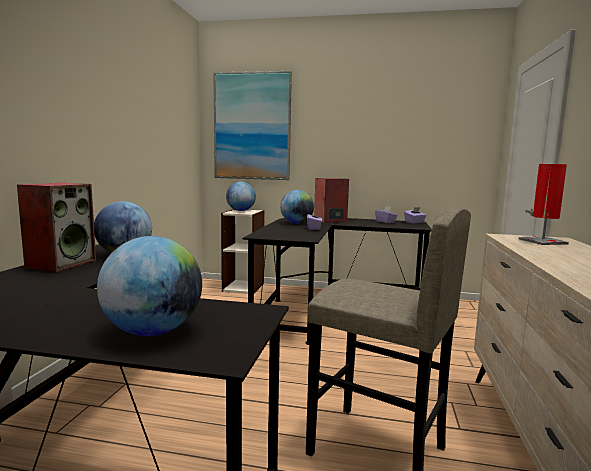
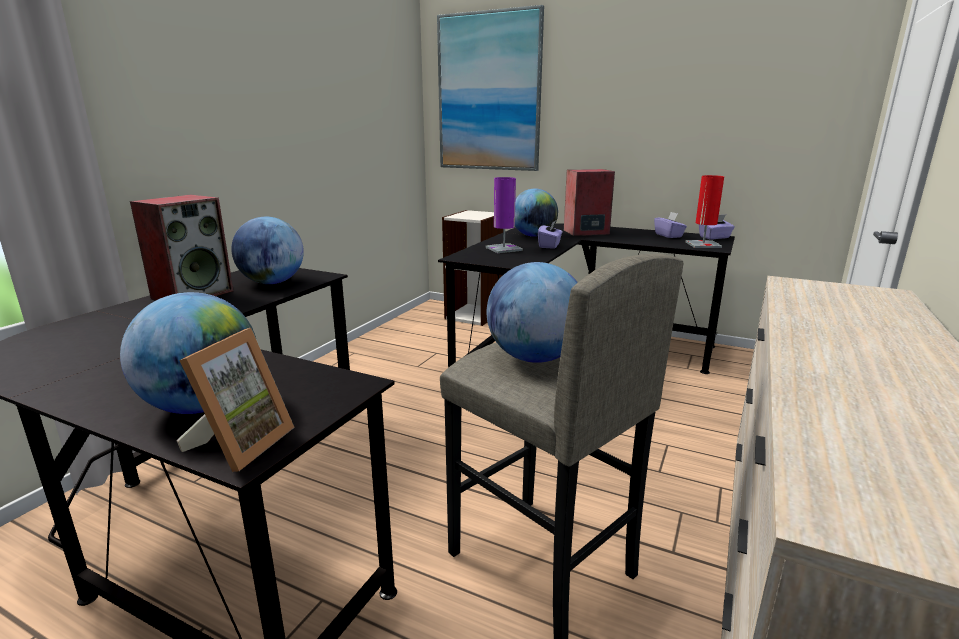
camera: 15 degrees right, 10 degrees up
(212, 351) = (240, 444): none -> picture frame
(240, 211) = (471, 213): globe -> globe (534, 358)
(284, 230) = (503, 249): none -> purple table lamp
(542, 241) = (847, 298): red table lamp -> red table lamp (703, 245)

